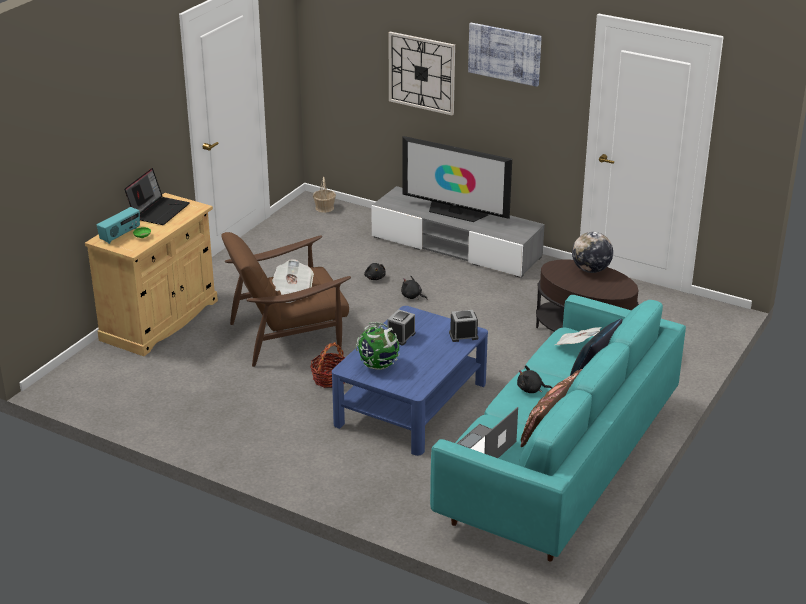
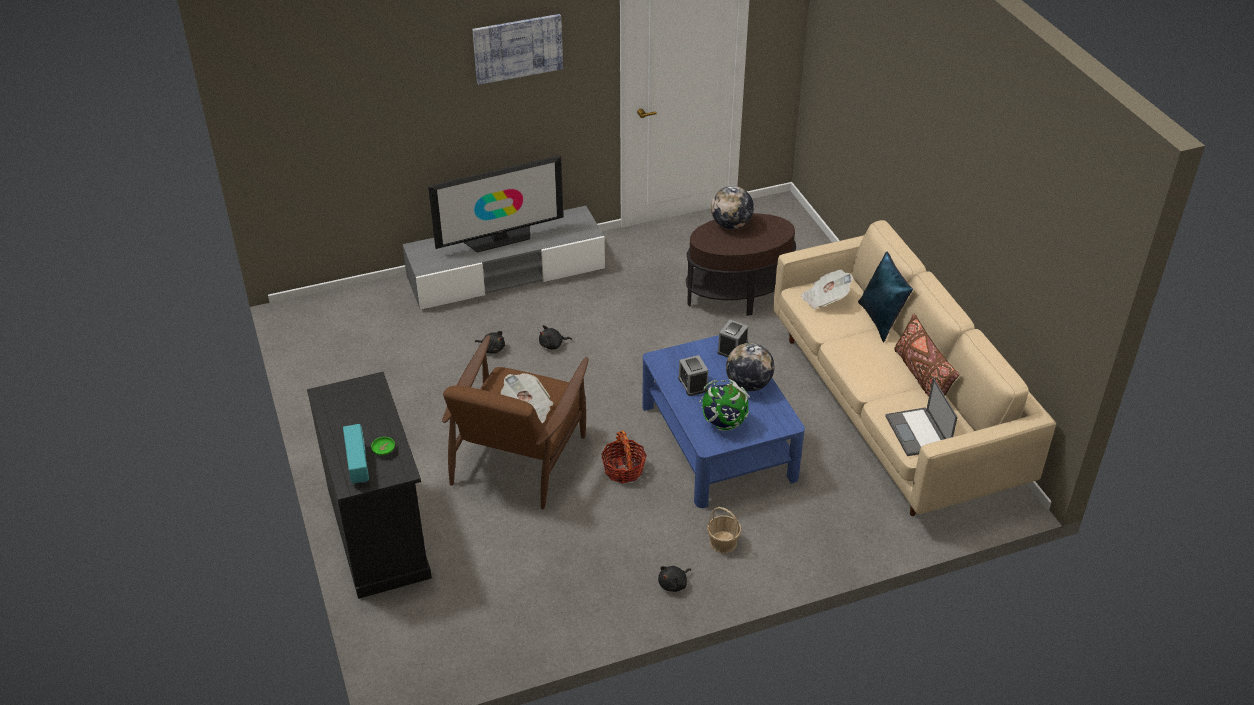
camera: 50 degrees left, 10 degrees up
(159, 210) = (342, 412): laptop -> none
(160, 320) = (378, 532): beige cabinet -> black cabinet
(324, 208) = (324, 309): basket -> basket (723, 542)
(422, 73) = (415, 107): wall clock -> none
(433, 358) = (748, 385): none -> globe
(531, 389) = (862, 358): black plush toy -> black plush toy (674, 584)
(558, 466) = (891, 411): turquoise sofa -> beige sofa

